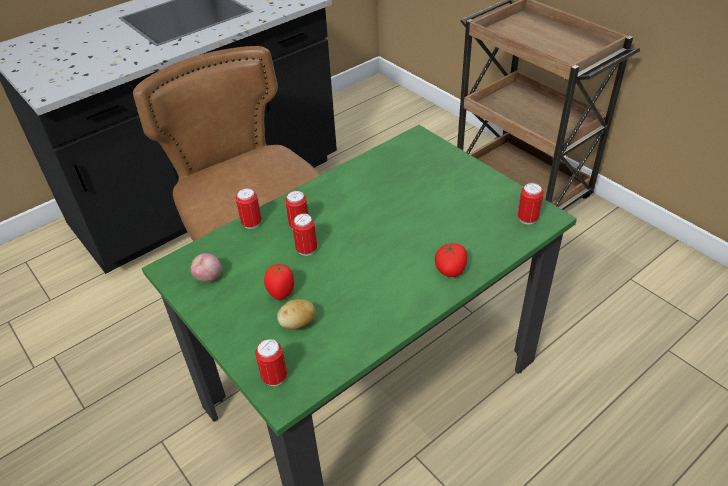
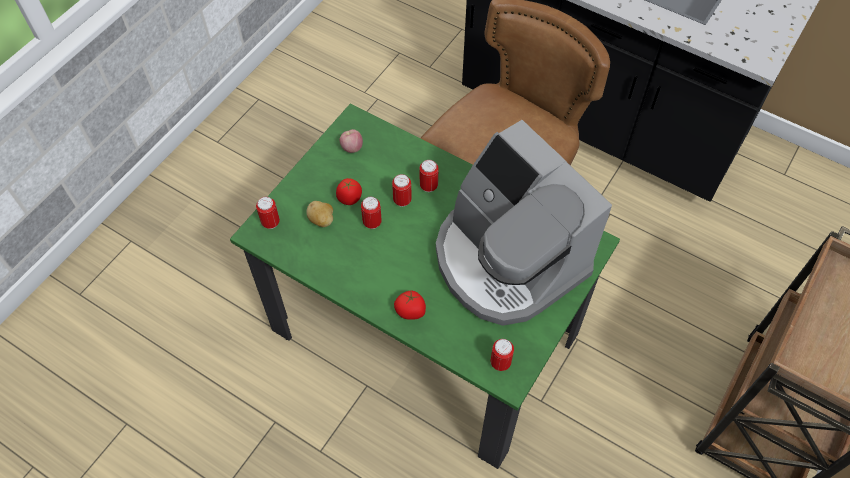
camera: 70 degrees right, 15 degrees up
(251, 223) = (420, 152): can -> can (372, 222)
(414, 191) = (507, 260): none -> coffee machine

